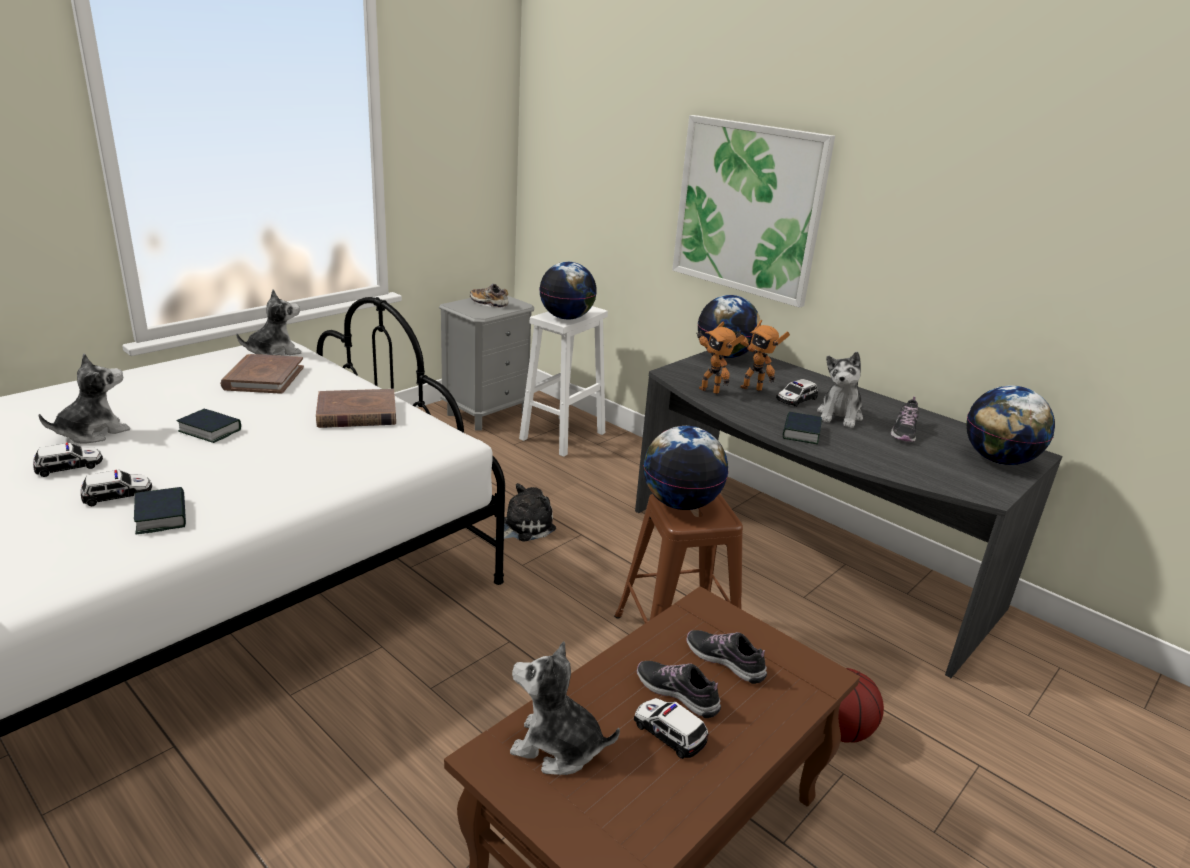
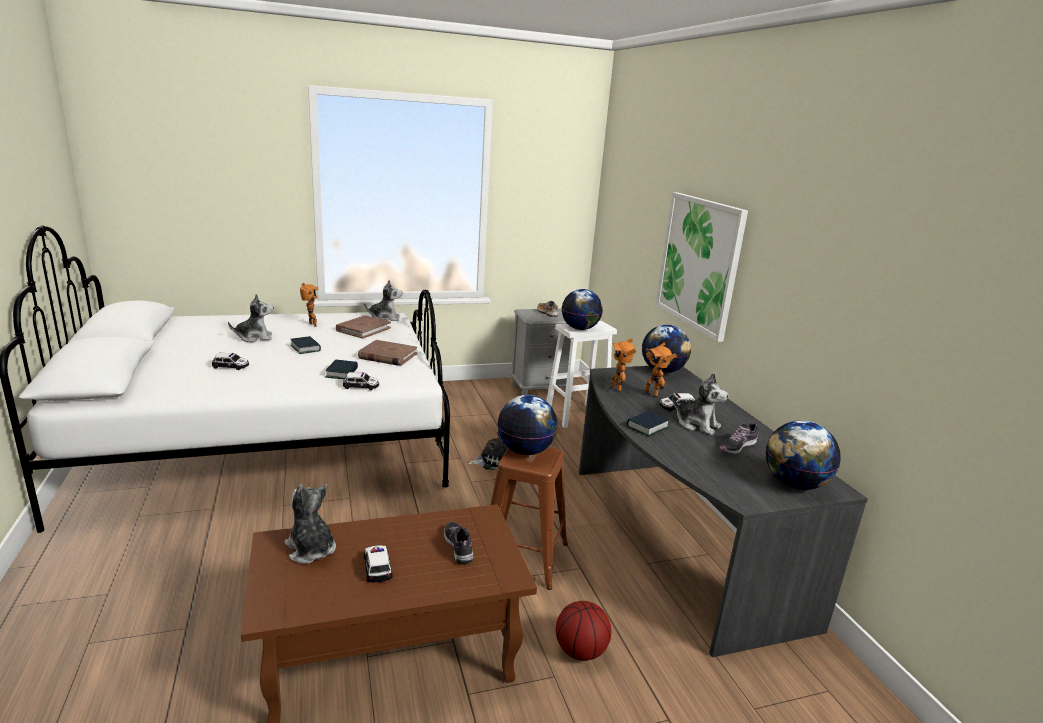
camera: 30 degrees right, 5 degrees down
(69, 466) = (227, 349): toy car -> toy car (361, 386)
(161, 516) = (236, 380): book -> book (342, 373)
(166, 388) = (311, 325): none -> toy robot
(677, 693) = (408, 551): shoe -> none
(839, 416) = (697, 424): plush toy -> plush toy turned 105 degrees counterclockwise

